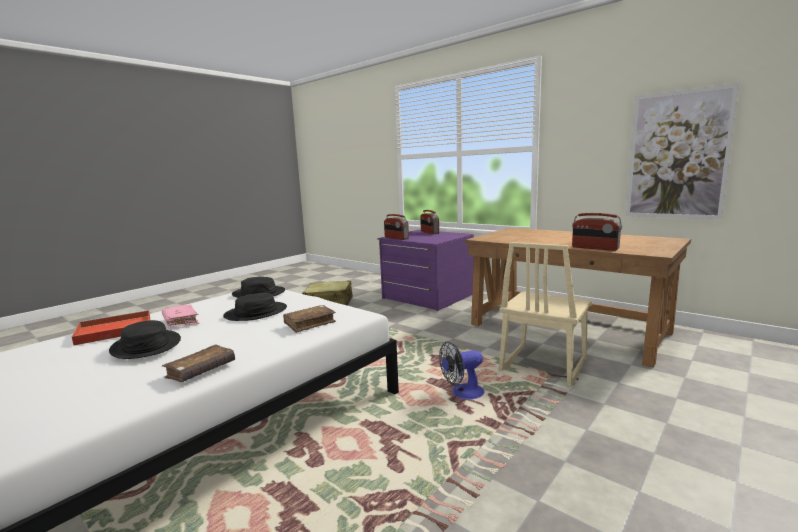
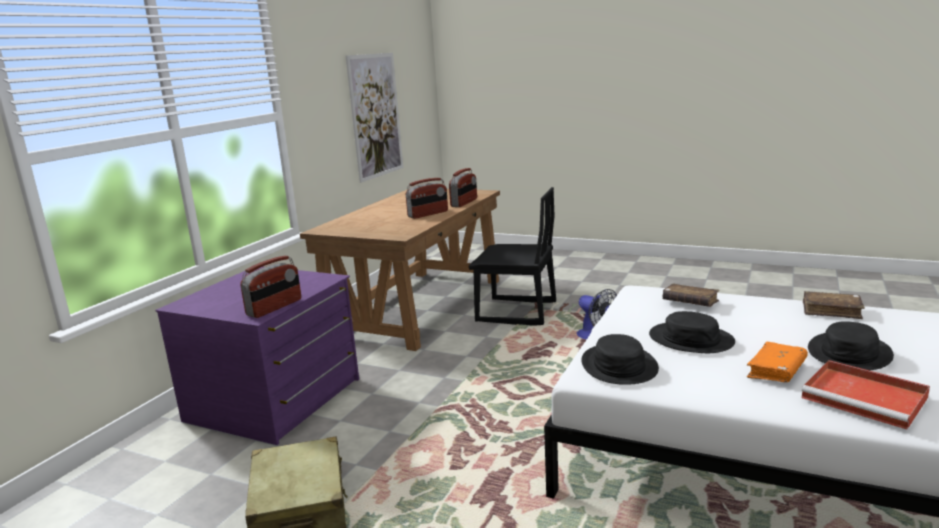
camera: 105 degrees left, 5 degrees up
(181, 321) = (776, 370): pink book -> orange book
(429, 232) = (217, 293): radio -> radio (428, 214)
(542, 365) = (516, 312): beige chair -> black chair

